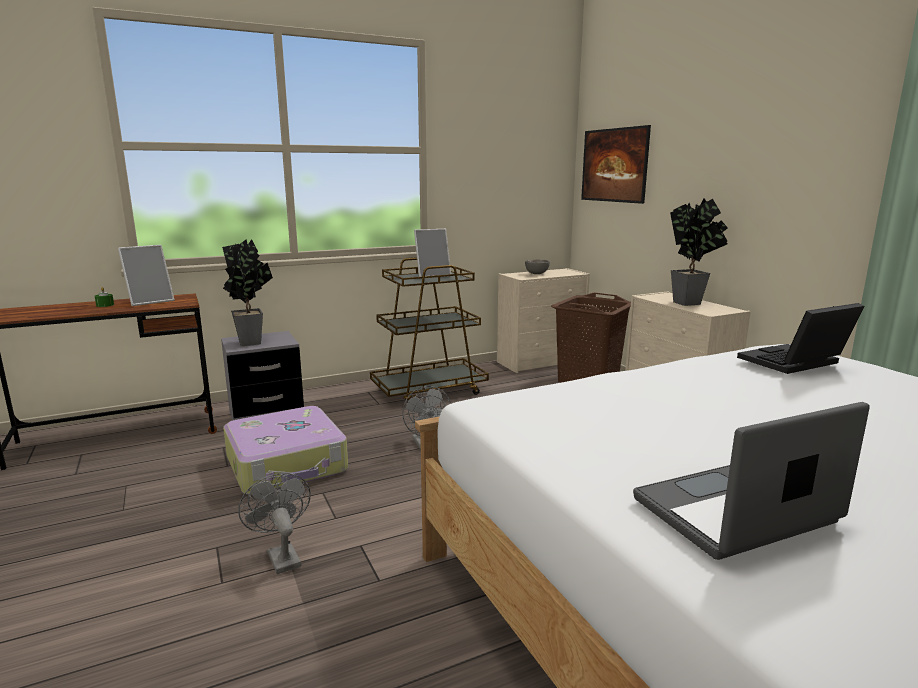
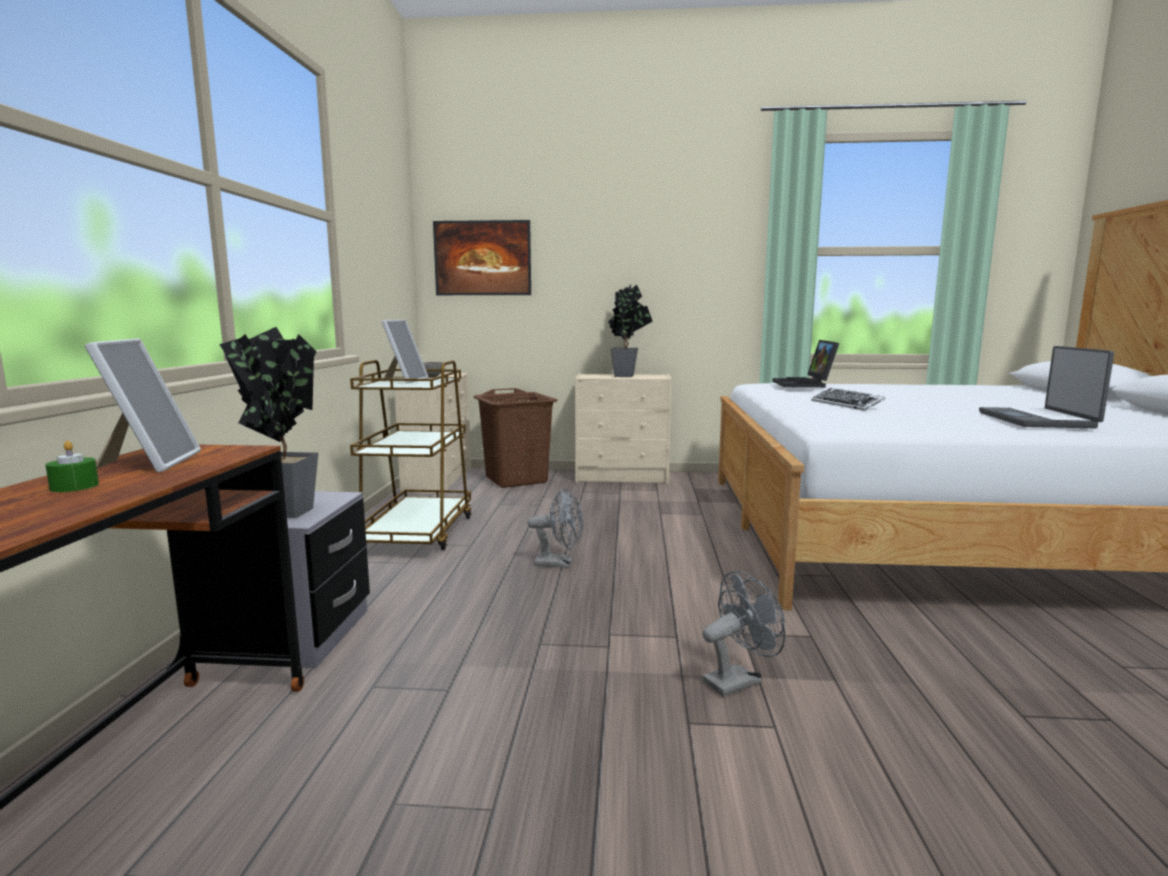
camera: 60 degrees left, 5 degrees down
(281, 556) = (738, 680): grey fan -> grey fan turned 150 degrees clockwise
(287, 464) = (506, 644): suitcase -> none
(676, 397) = (846, 404): none -> keyboard

